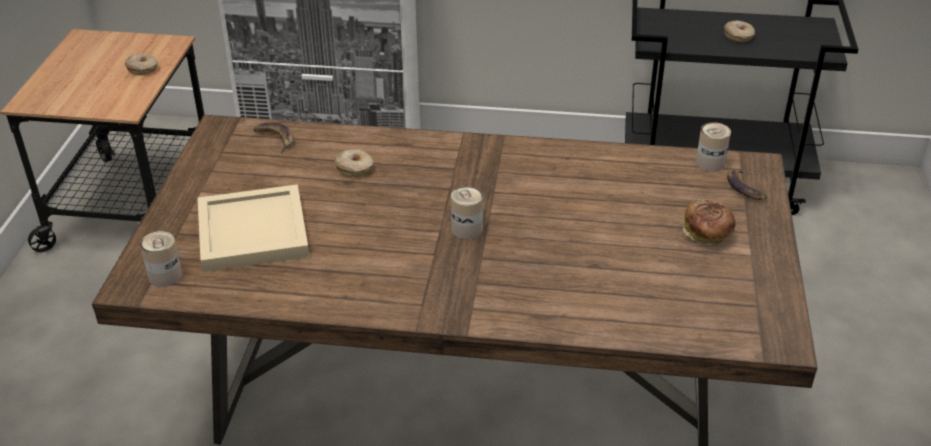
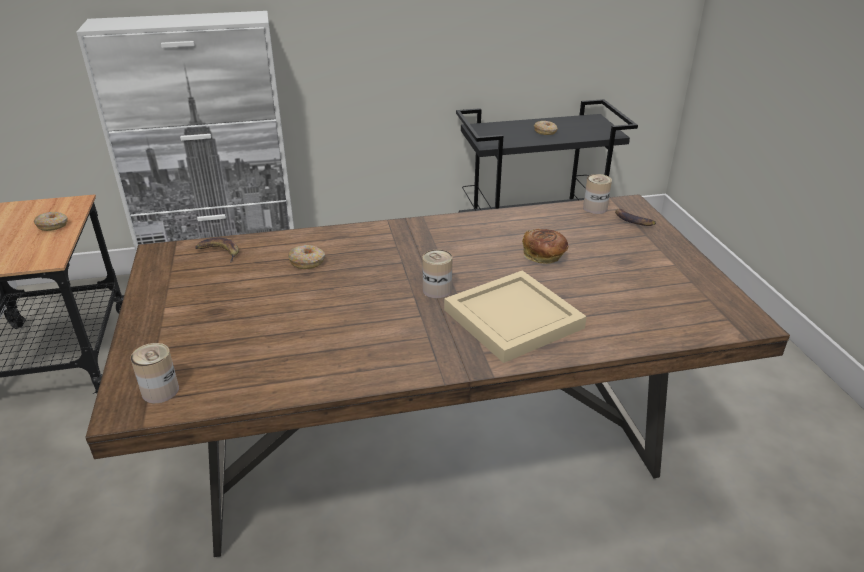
camera: 20 degrees left, 5 degrees down
(254, 233) = (238, 332): beige tray -> beige tray (515, 319)
(707, 234) = (631, 256): bread -> bread (544, 256)

